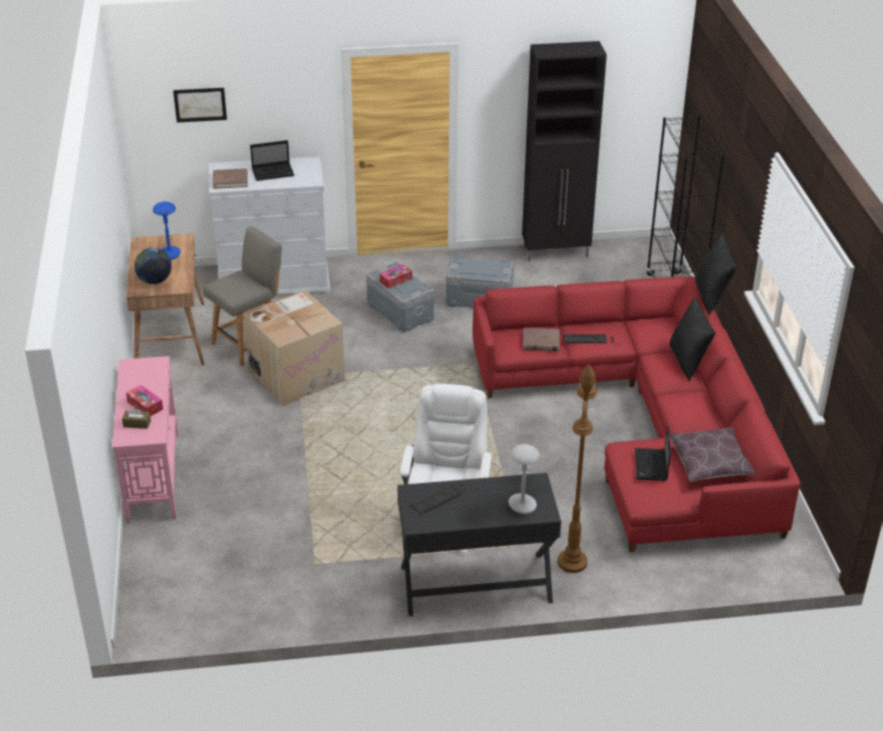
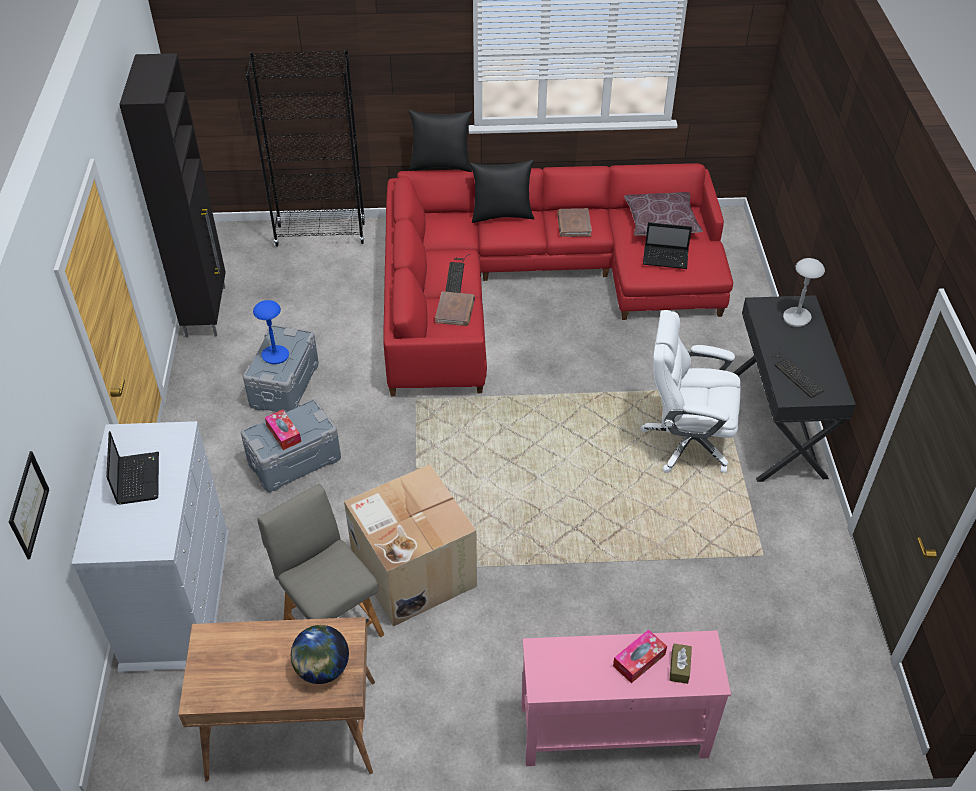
camera: 85 degrees left, 10 degrees up
(170, 254) = (248, 652): blue table lamp -> blue table lamp (275, 355)
(230, 180) = (143, 532): brown book -> brown book (574, 224)
(572, 562) = (738, 355): brown floor lamp -> none

